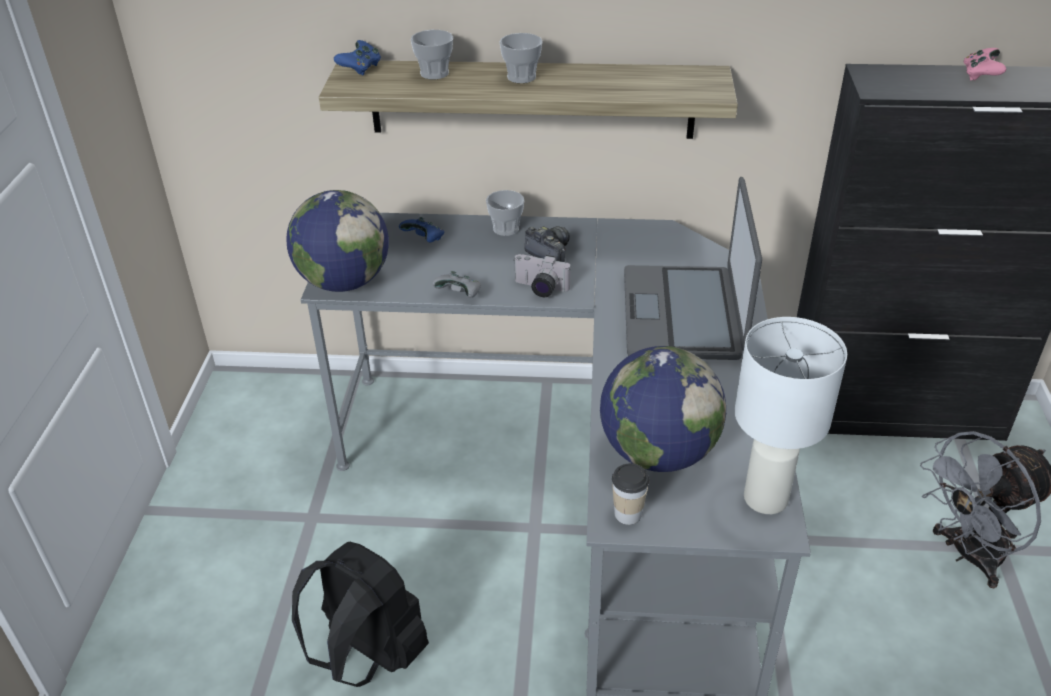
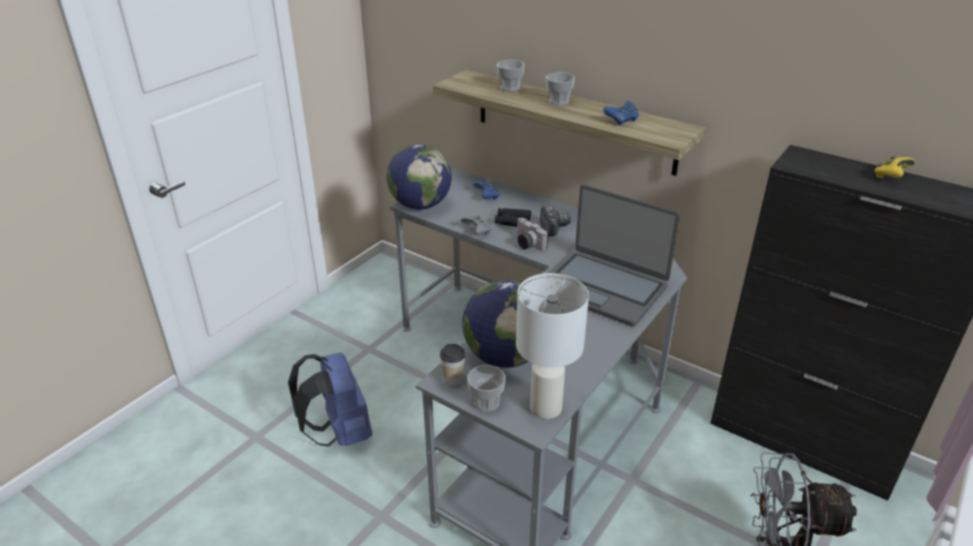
camera: 30 degrees right, 5 degrees down
(360, 68) = (472, 76): blue game controller -> blue game controller (621, 121)
(368, 656) = (339, 433): black backpack -> blue backpack
(491, 263) = (512, 221): none -> black binoculars
(506, 229) = (541, 205): cup -> cup (486, 402)
(684, 314) = (603, 288): laptop -> laptop turned 90 degrees counterclockwise
(980, 75) = (890, 176): pink game controller -> yellow game controller

